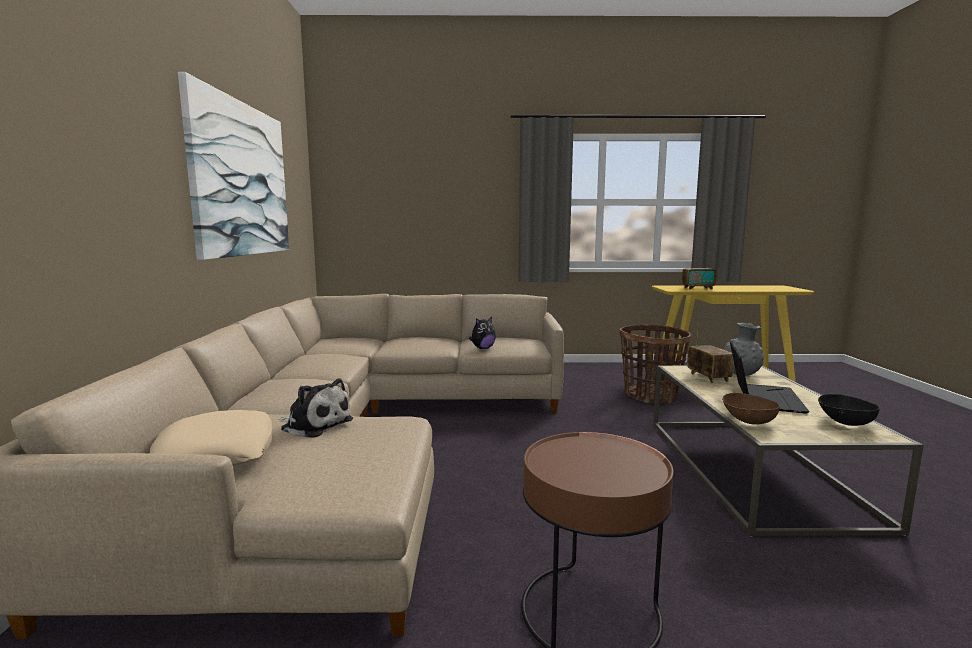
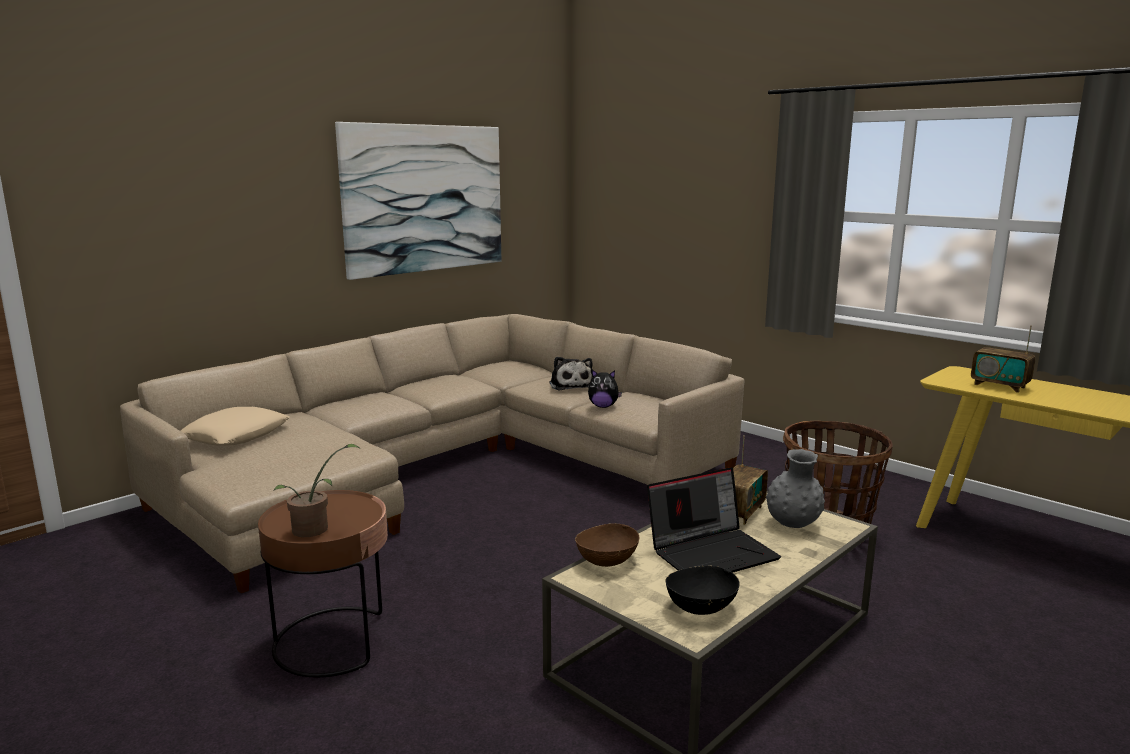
camera: 45 degrees right, 5 degrees up
(315, 425) = (313, 435): plush toy -> plush toy (570, 385)
(633, 471) = (315, 529): none -> potted plant

